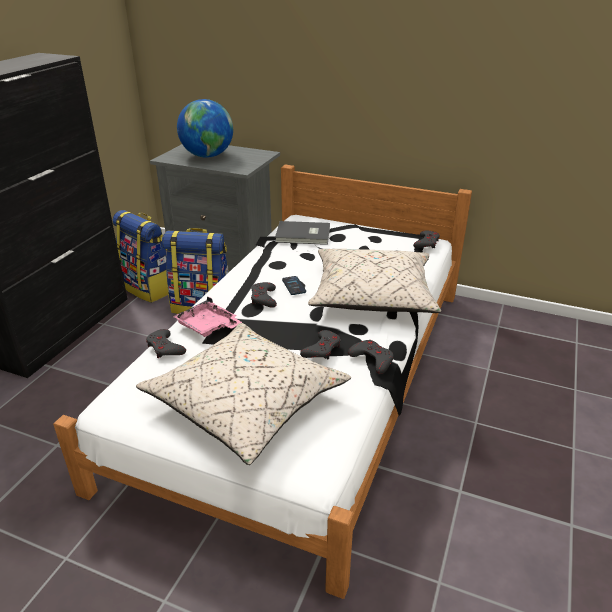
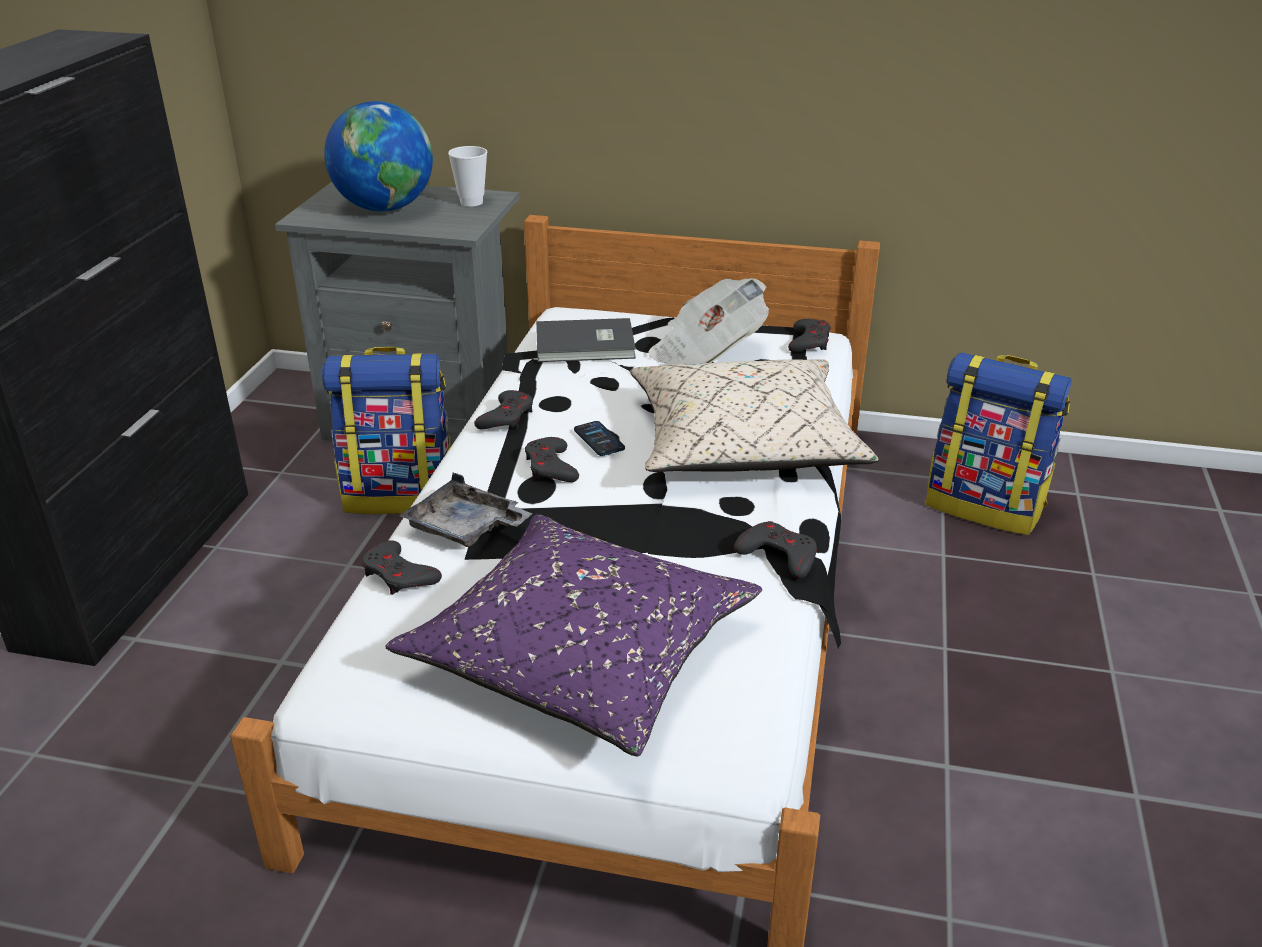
camera: 10 degrees left, 0 degrees up
(149, 288) = (285, 470): backpack -> backpack (985, 505)
(208, 326) = (465, 528): pink tray -> grey tray
(246, 402) = (581, 654): beige pillow -> purple pillow
(253, 155) = (471, 202): none -> cup
(322, 349) = (686, 547): grey game controller -> grey game controller (506, 417)
(367, 244) = (706, 352): none -> newspaper

